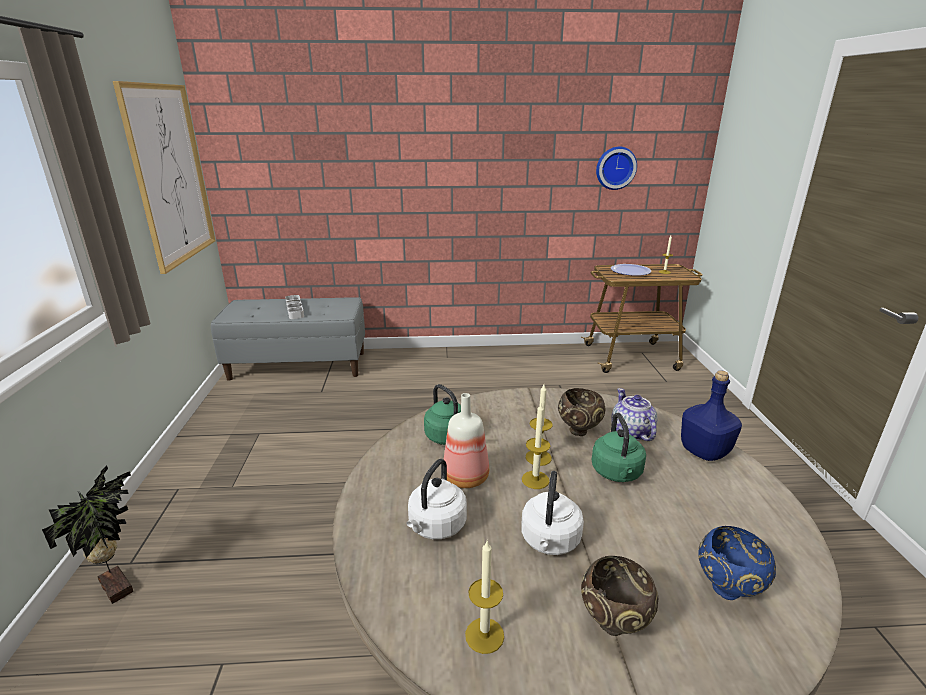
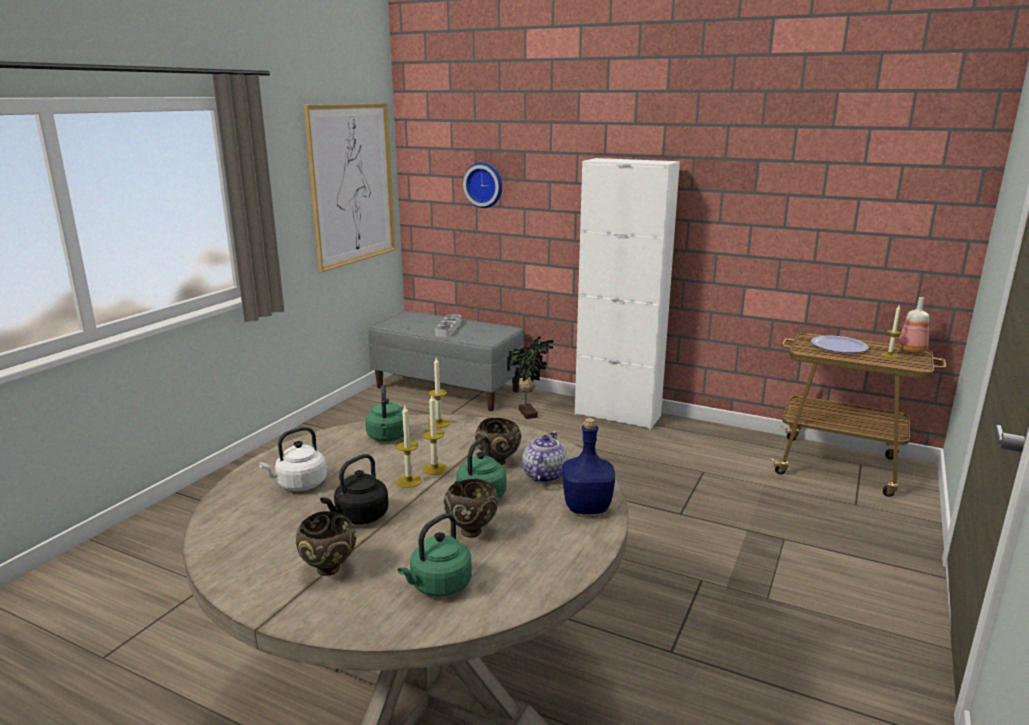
camera: 30 degrees right, 5 degrees down
(119, 585) = (187, 513): potted plant -> potted plant (529, 413)
(459, 355) = (617, 415): none -> white cabinet
(467, 477) = (362, 465): bottle -> bottle (912, 351)
(484, 635) = (246, 544): candle -> candle (438, 423)
(550, 541) = (359, 517): white kettle -> black kettle
(615, 168) = (838, 208): wall clock -> wall clock (484, 185)
(663, 513) = (471, 531): none -> brown bowl
(728, 590) = (438, 586): blue bowl -> green kettle

